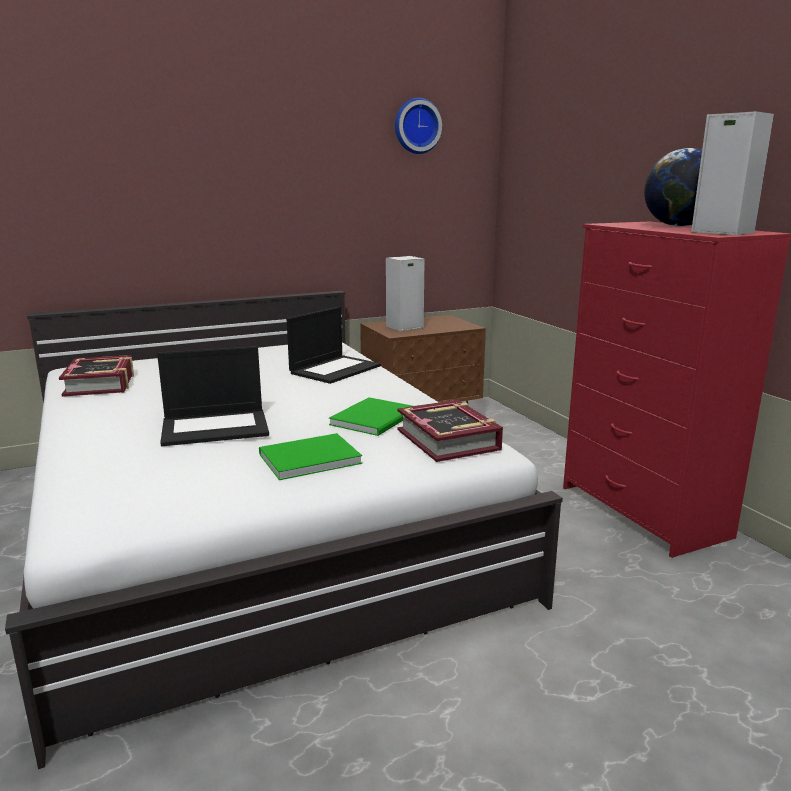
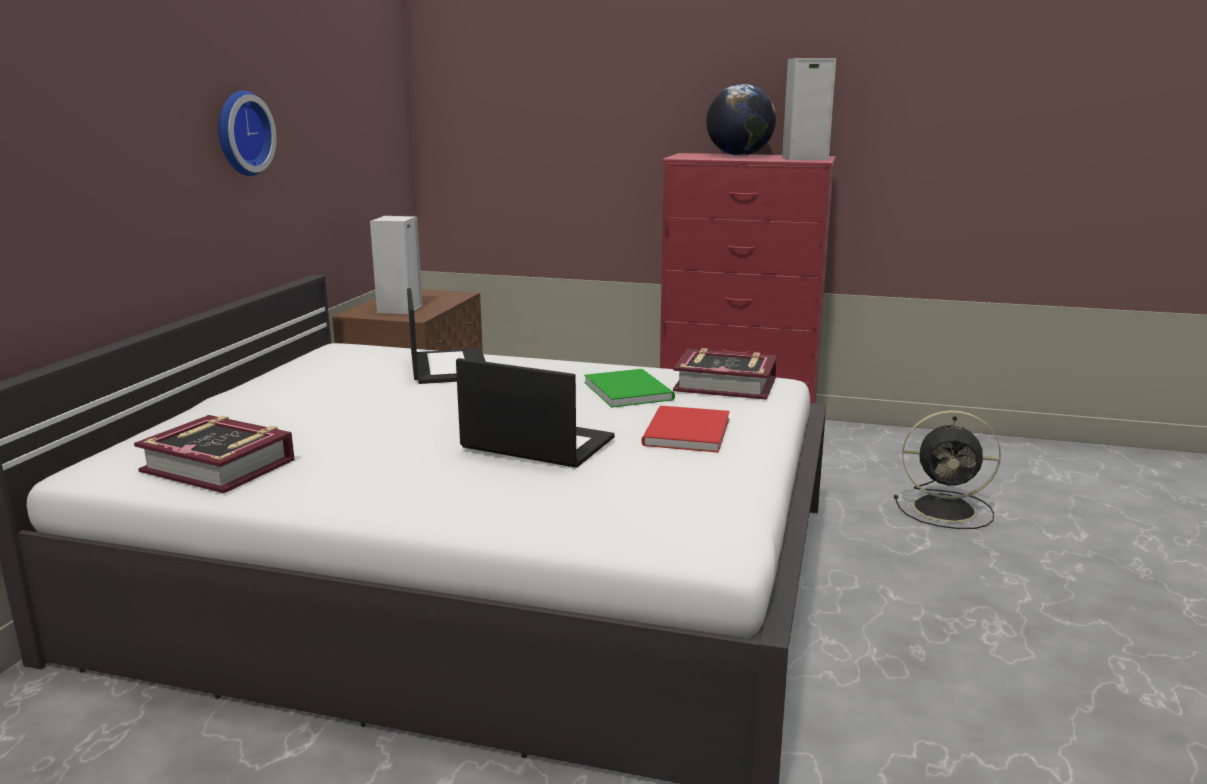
camera: 50 degrees left, 0 degrees up
(216, 427) = (535, 443): laptop -> laptop turned 90 degrees counterclockwise
(306, 458) = (683, 433): green book -> red book
(416, 126) = (348, 44): wall clock -> wall clock (240, 133)
(691, 685) = (947, 509): none -> black fan

